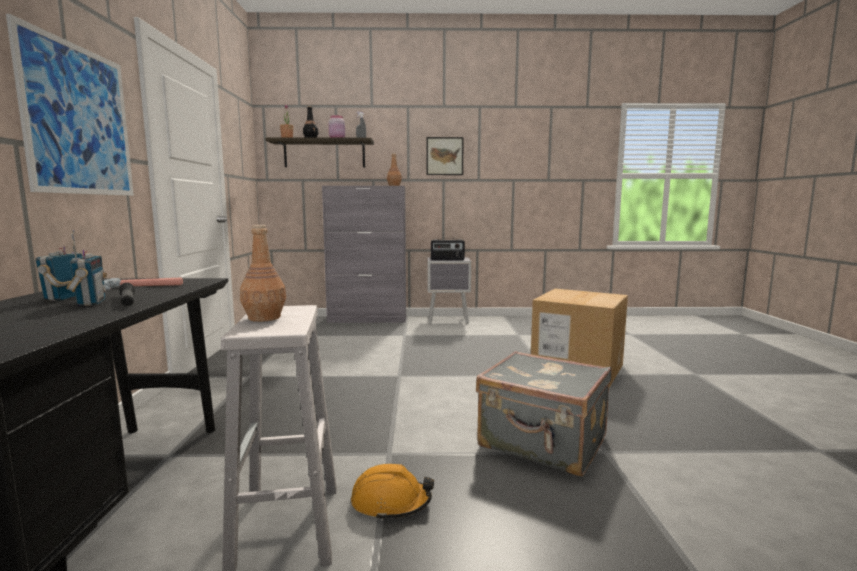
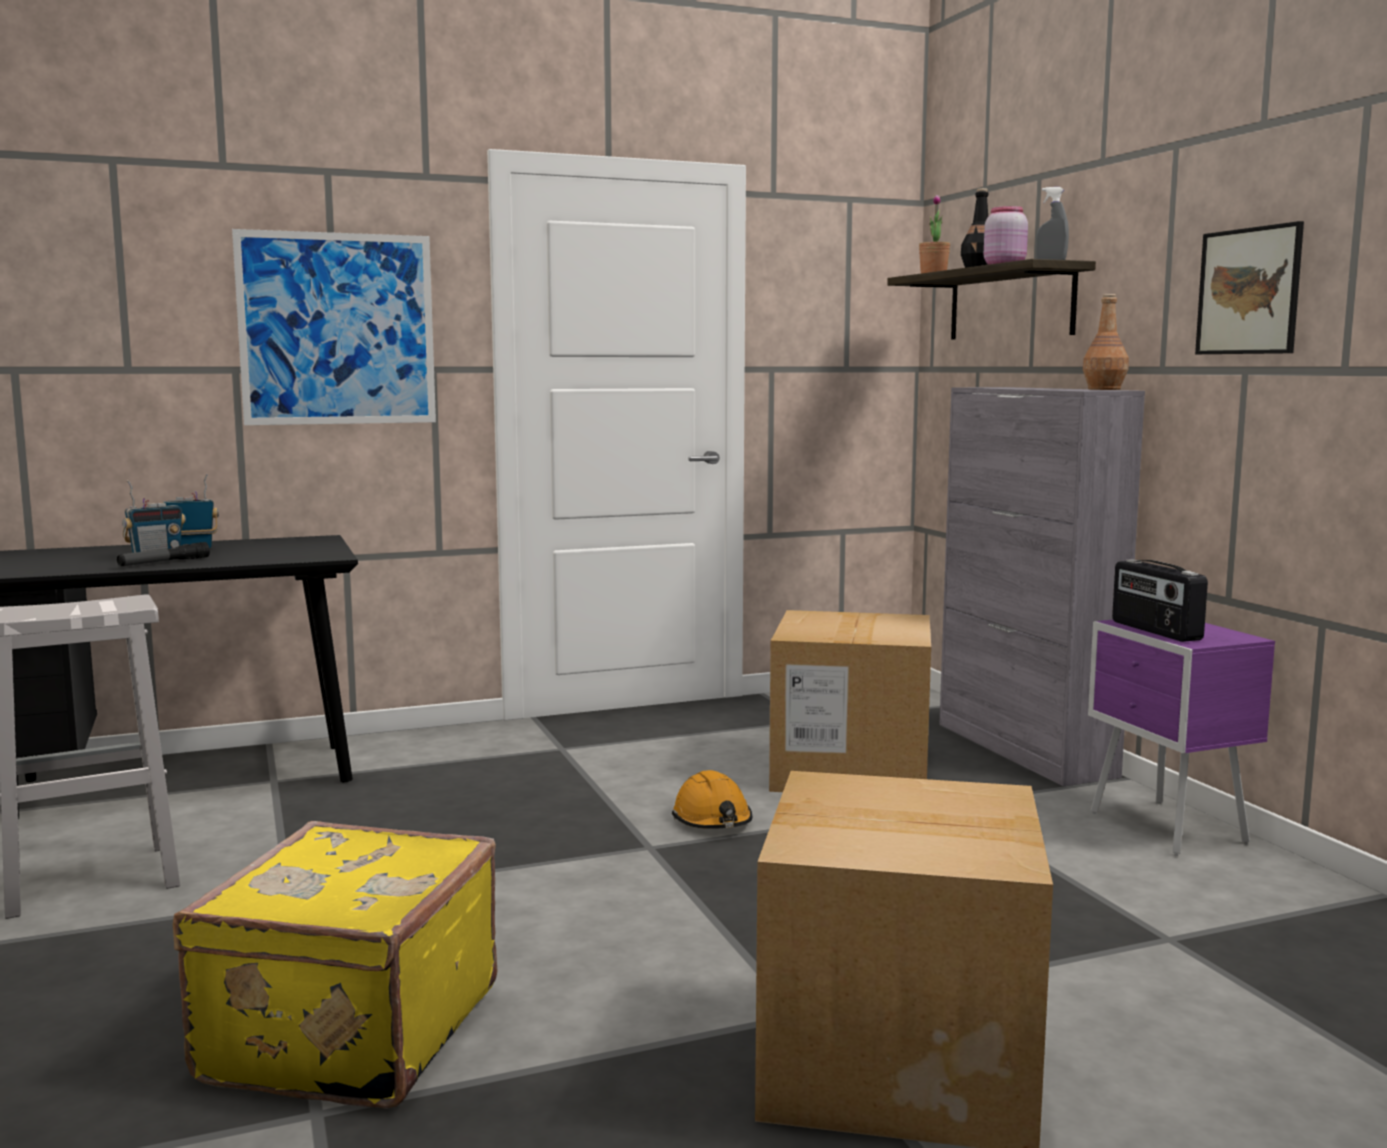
camera: 70 degrees right, 0 degrees up
(143, 286) = (269, 551): hammer -> none
(263, 318) = (77, 605): brown bottle -> none
(357, 339) = (850, 771): none -> cardboard box
(391, 503) = (136, 927): orange hard hat -> orange hard hat (712, 820)
(449, 321) = (1168, 829): grey nightstand -> purple nightstand
(543, 443) = (346, 1033): grey suitcase -> yellow suitcase

